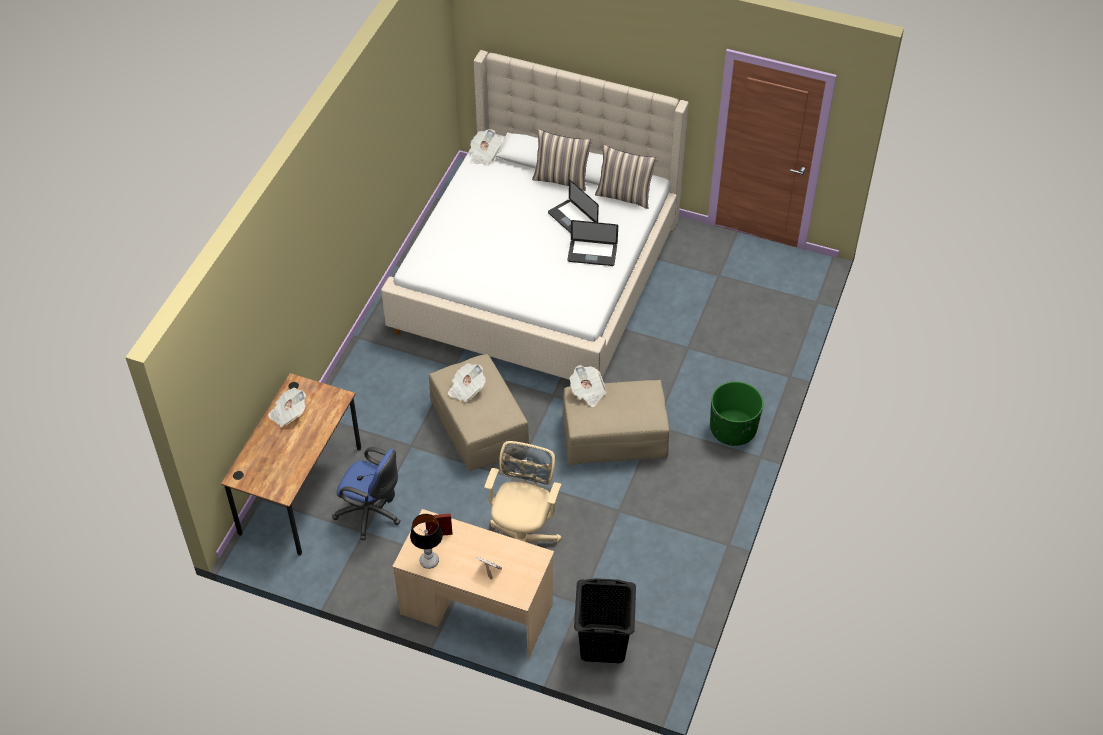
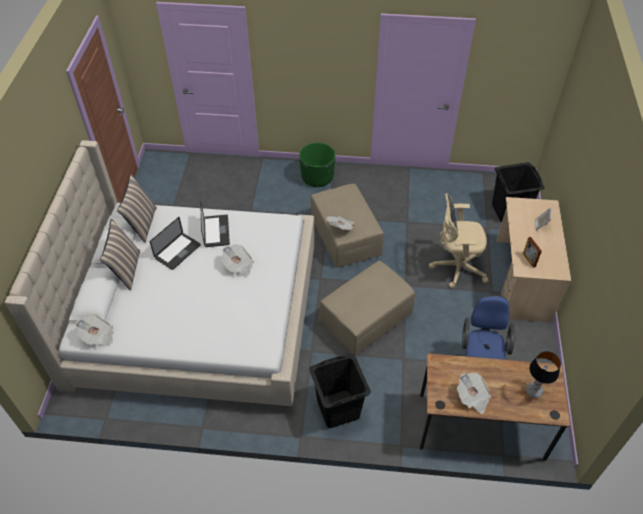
camera: 105 degrees left, 0 degrees up
(374, 373) = (338, 409): none -> black laundry basket
(429, 560) = (554, 260): table lamp -> table lamp (533, 391)
(466, 389) = (366, 302): newspaper -> newspaper (238, 266)

